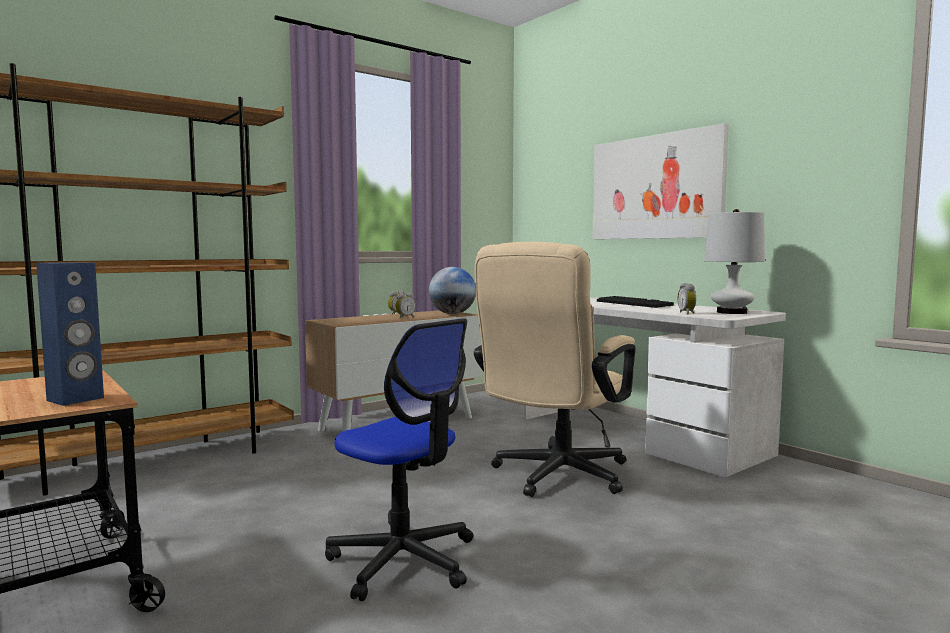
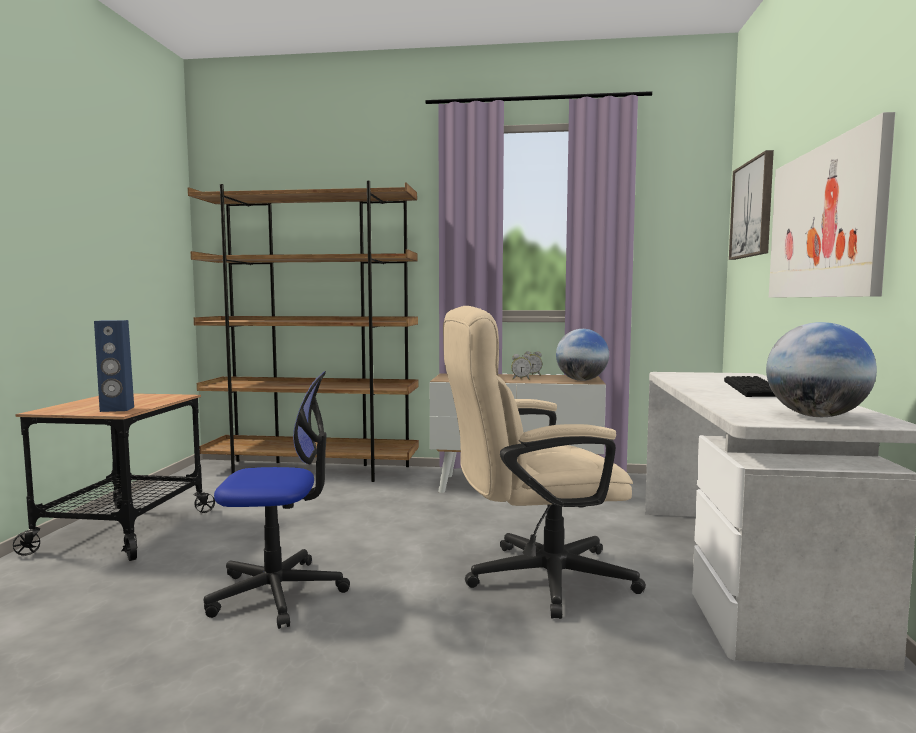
camera: 45 degrees right, 0 degrees up
(403, 561) = (278, 593): office chair -> office chair turned 90 degrees counterclockwise
(554, 171) = (752, 209): none -> picture
(687, 313) = (733, 409): alarm clock -> none
(731, 312) = (816, 416): white table lamp -> globe

